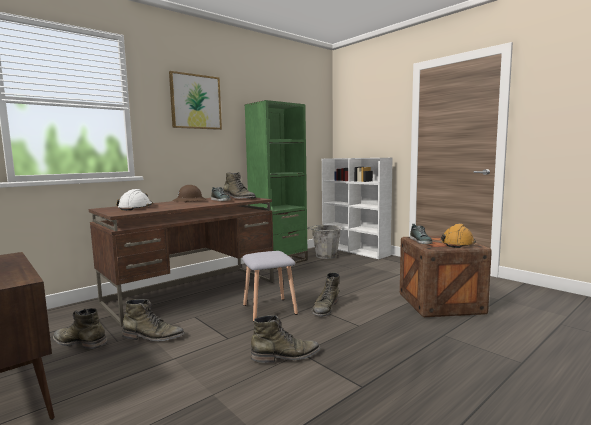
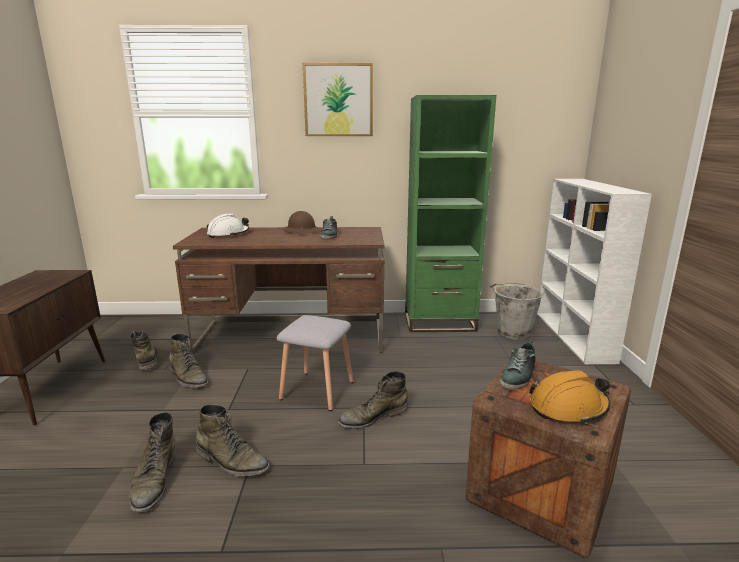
camera: 40 degrees right, 10 degrees up
(238, 198) = (355, 236): green boot -> green boot (154, 480)

